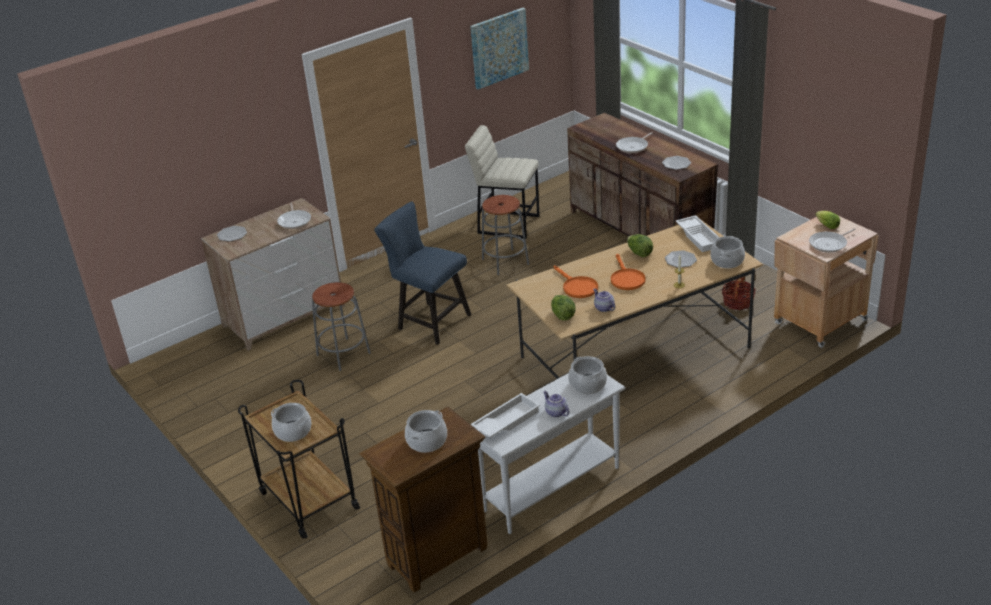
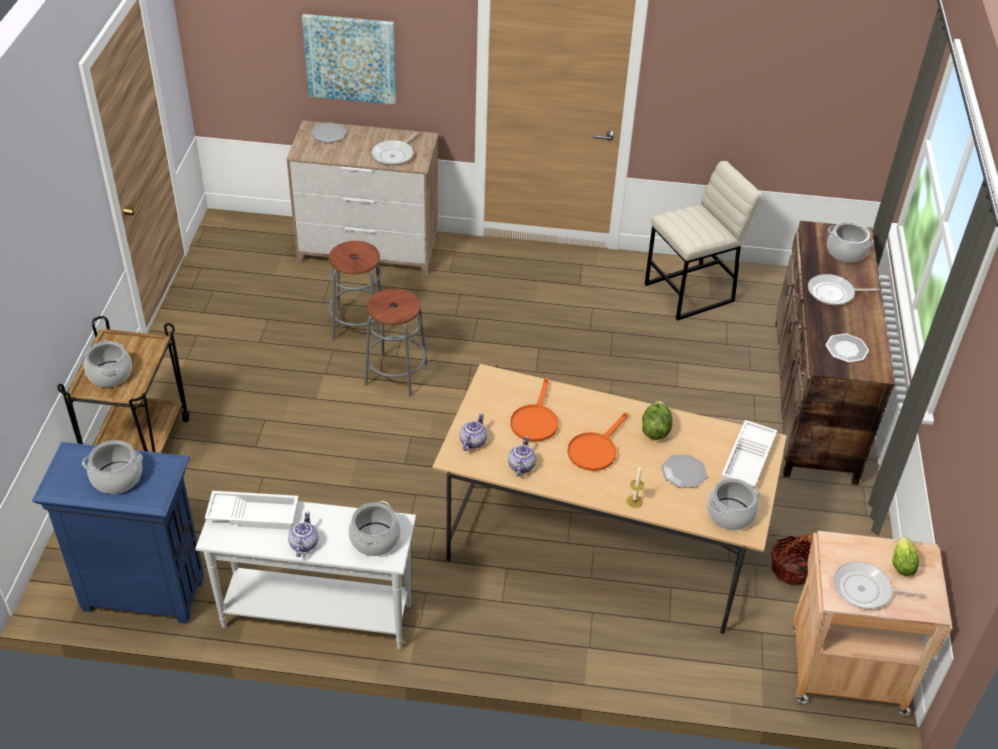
camera: 40 degrees right, 10 degrees up
(429, 321) = (471, 347): blue chair -> none
(437, 558) = (142, 595): brown cabinet -> blue cabinet
(499, 48) = (779, 74): picture -> picture (350, 58)
(505, 261) = (629, 334): grey stool -> grey stool (396, 374)
(507, 224) = (691, 292): beige chair -> beige chair turned 90 degrees clockwise
(562, 315) = (472, 441): lettuce -> teapot
(610, 128) = (845, 252): none -> cooking pot

